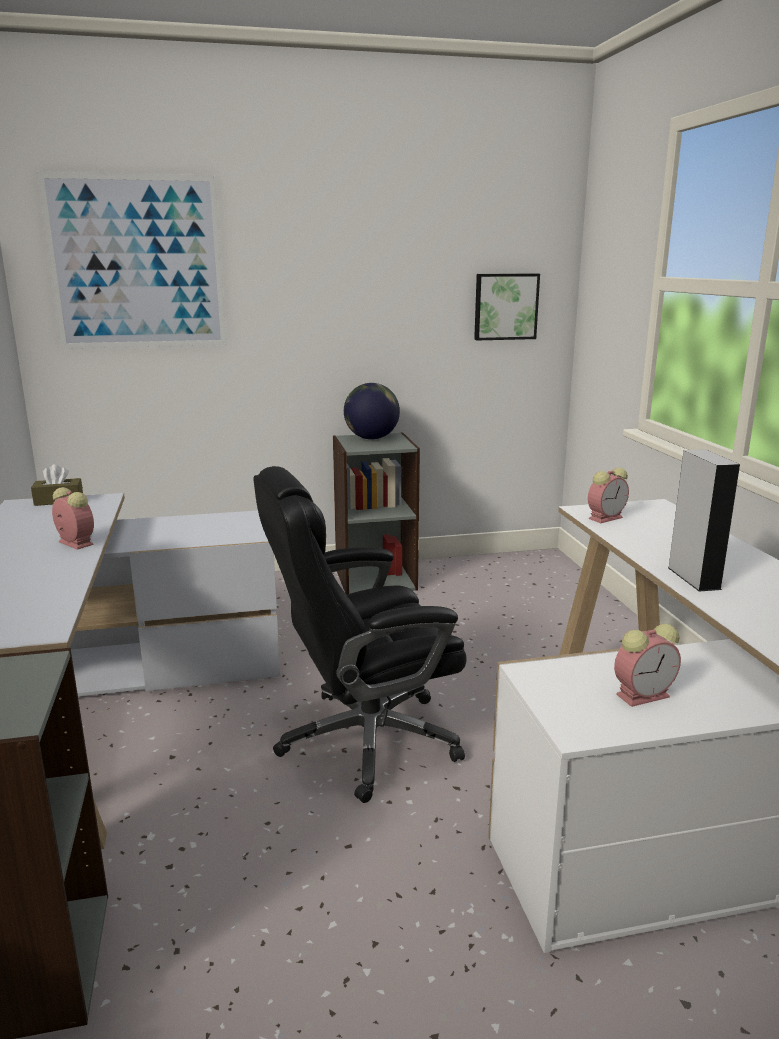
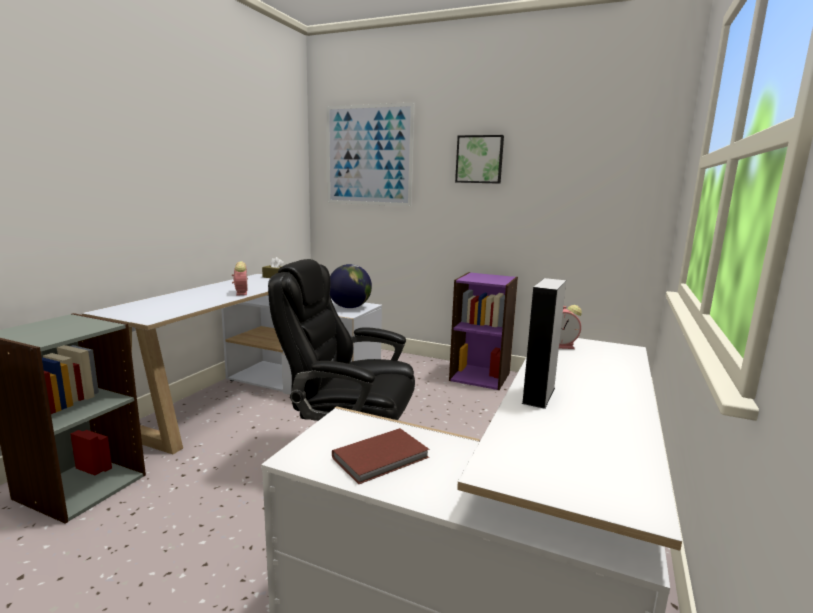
camera: 35 degrees right, 5 degrees down
(371, 438) = (488, 276): globe -> globe (349, 307)
(375, 579) = (480, 376): grey bookcase -> purple bookcase
(505, 306) = (611, 190): picture -> picture (479, 159)
(644, 695) = (382, 458): alarm clock -> brown book

